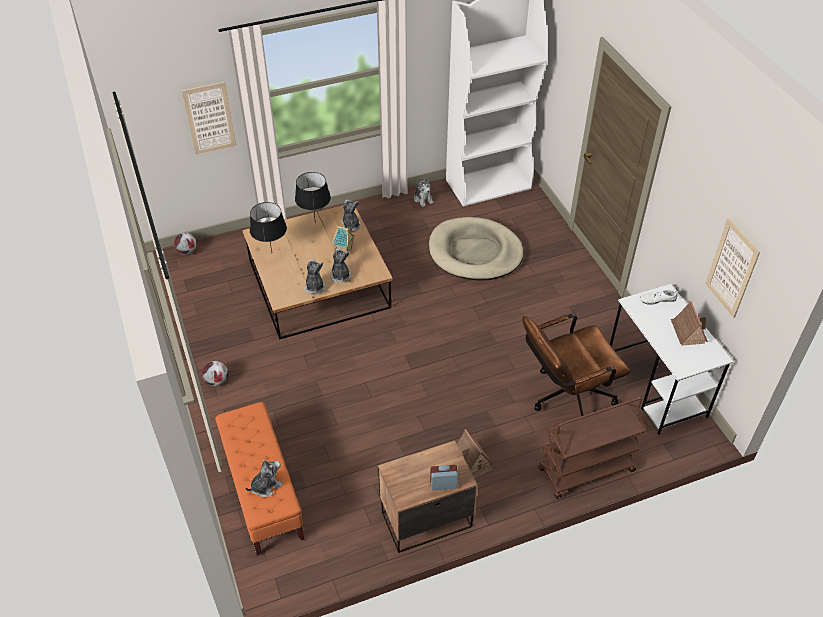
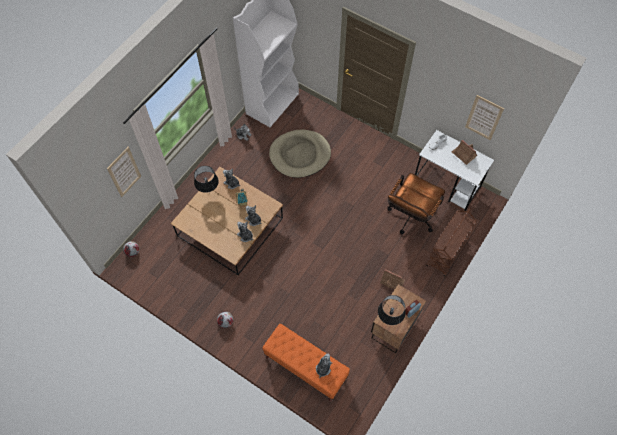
camera: 35 degrees left, 15 degrees up
(271, 253) = (202, 228): black table lamp -> black table lamp (388, 320)

